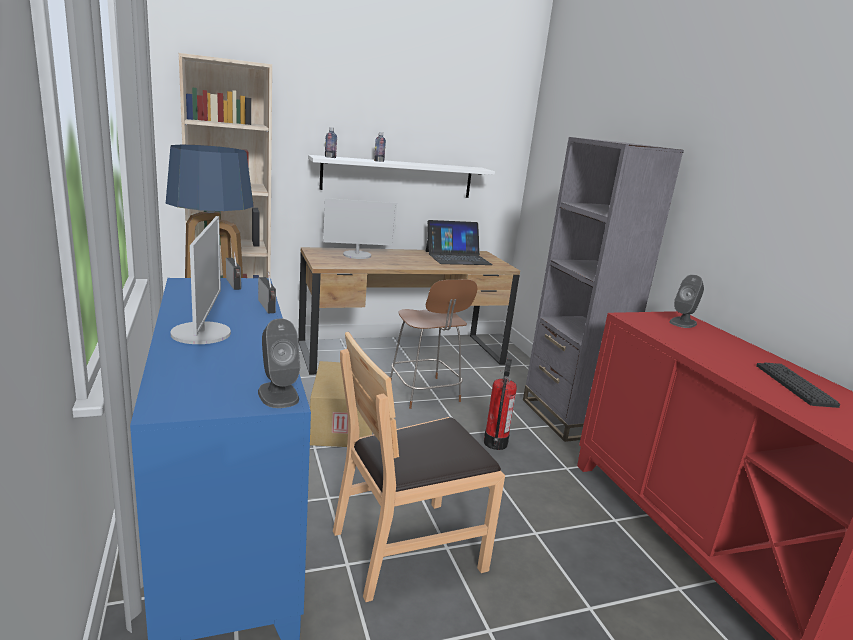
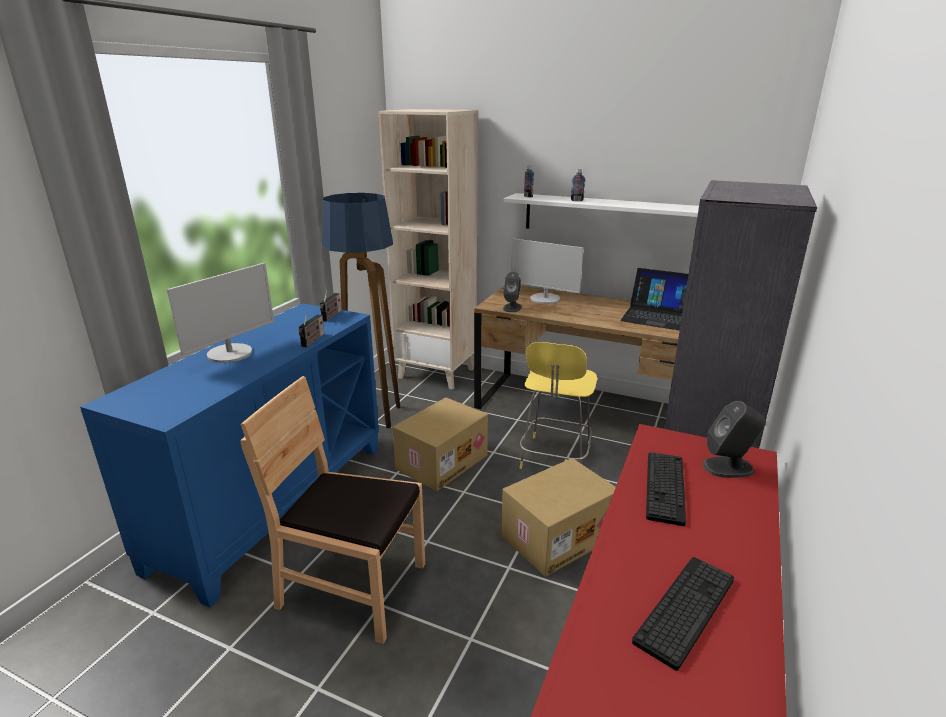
camera: 45 degrees right, 5 degrees up
(278, 394) = (174, 413): grey speaker -> grey speaker (512, 307)
(425, 393) = (555, 459): brown stool -> yellow stool
(495, 443) = (557, 535): fire extinguisher -> cardboard box
(683, 339) = (665, 487): none -> keyboard

